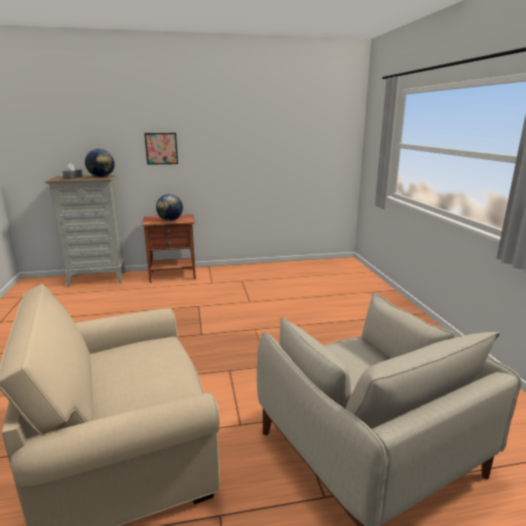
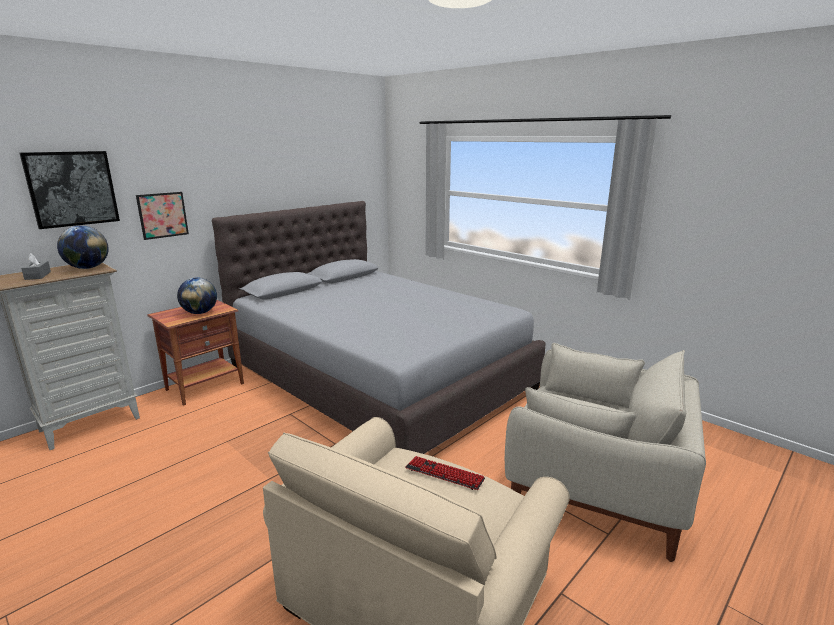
camera: 35 degrees left, 0 degrees up
(105, 126) = (72, 188): none -> picture
(162, 362) = (444, 474): none -> keyboard
(285, 300) = (378, 378): none -> grey bed

